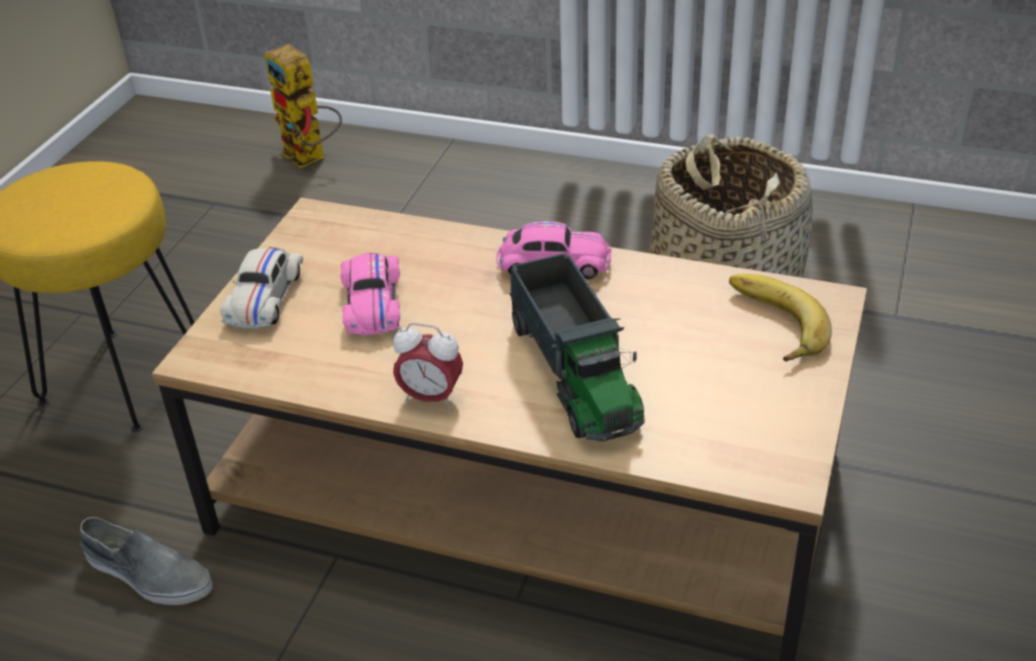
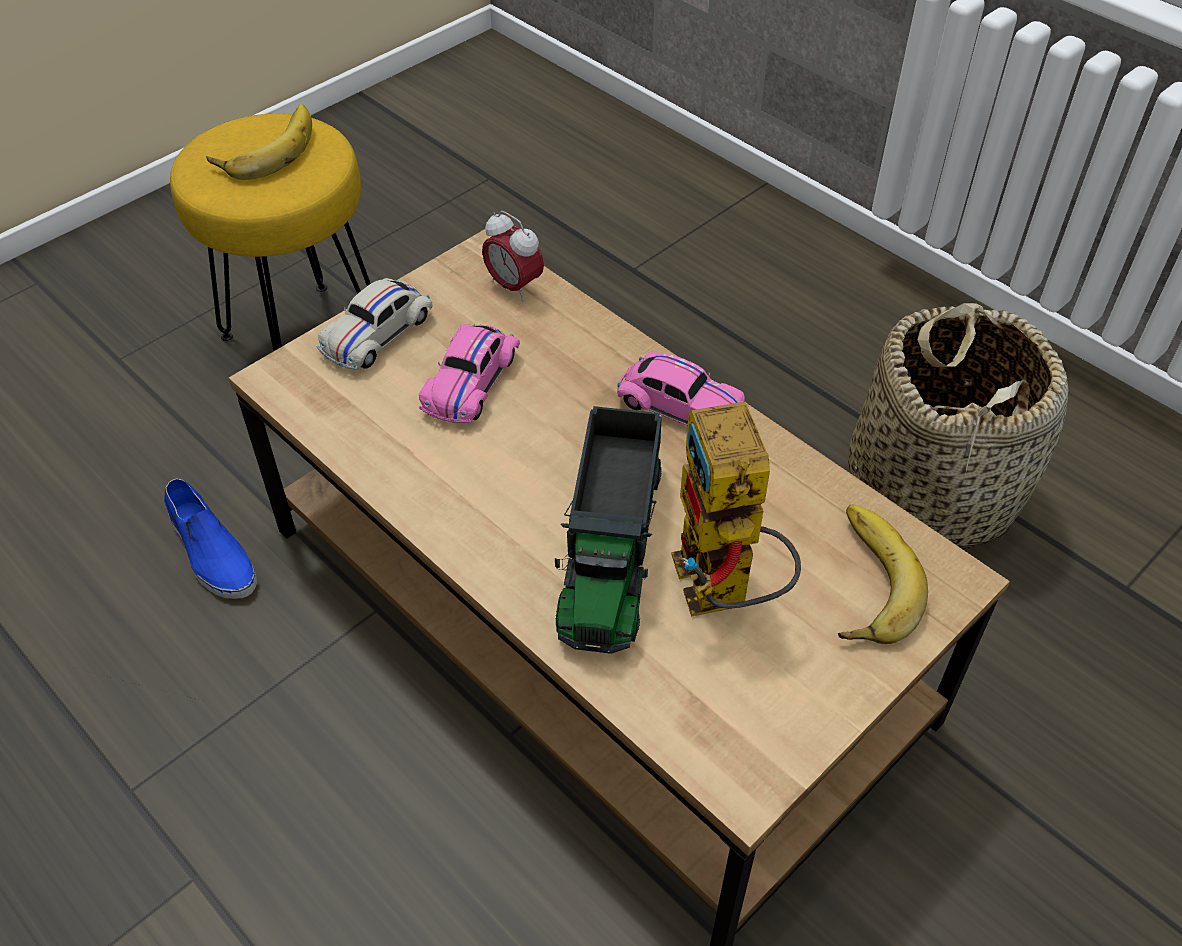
camera: 25 degrees right, 10 degrees up
(65, 192) = (266, 148): none -> banana
(148, 574) = (211, 552): grey shoe -> blue shoe
(311, 158) = (612, 157): toy robot -> toy robot (723, 594)
(431, 398) = (452, 517): alarm clock -> alarm clock (514, 286)

